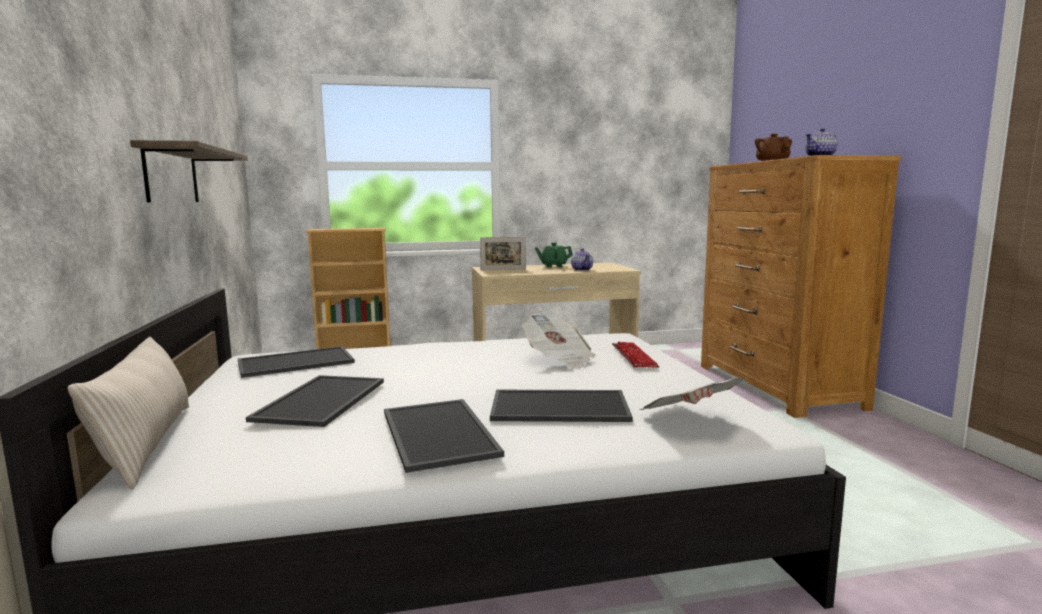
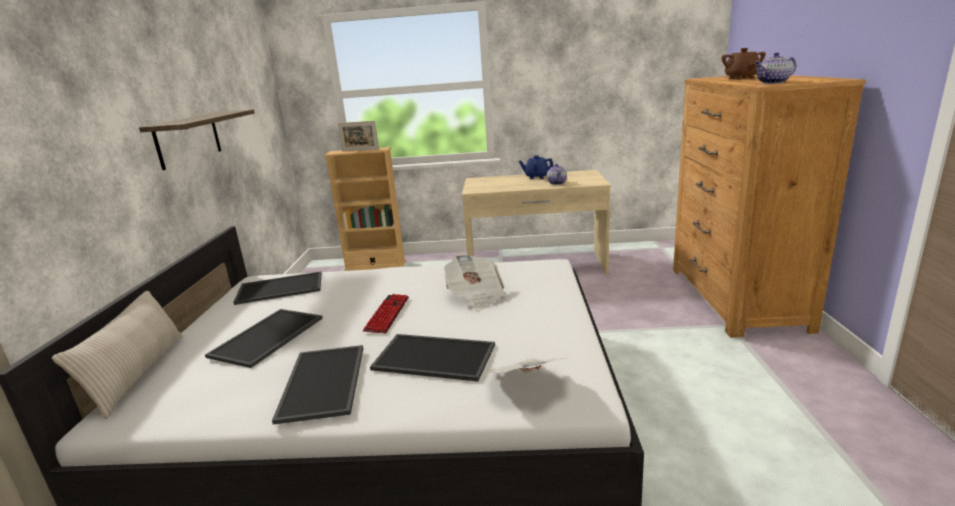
camera: 15 degrees right, 10 degrees up
(503, 270) = (487, 183): picture frame -> picture frame (360, 150)
(553, 266) = (536, 177): green teapot -> blue teapot
(633, 356) = (542, 294): keyboard -> keyboard (387, 314)

